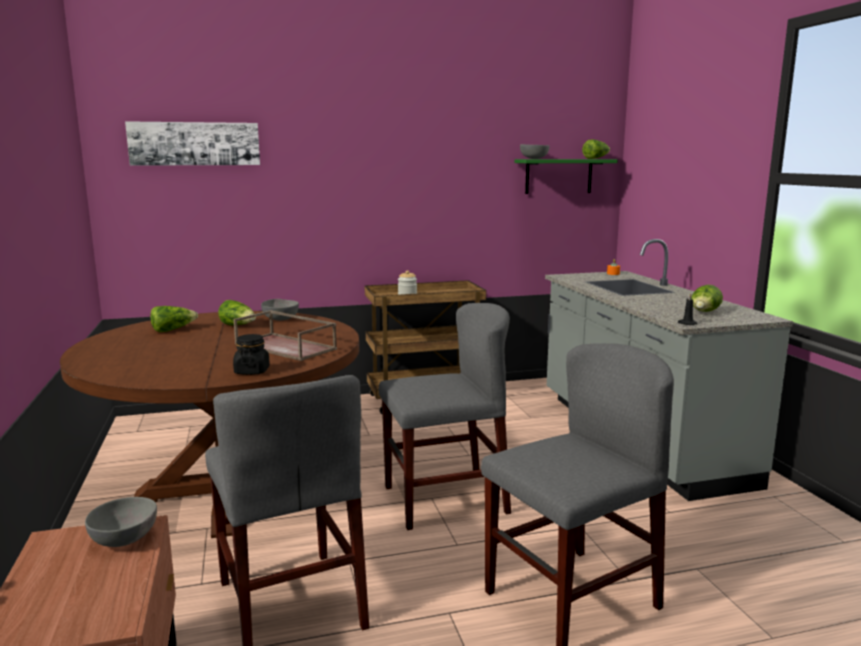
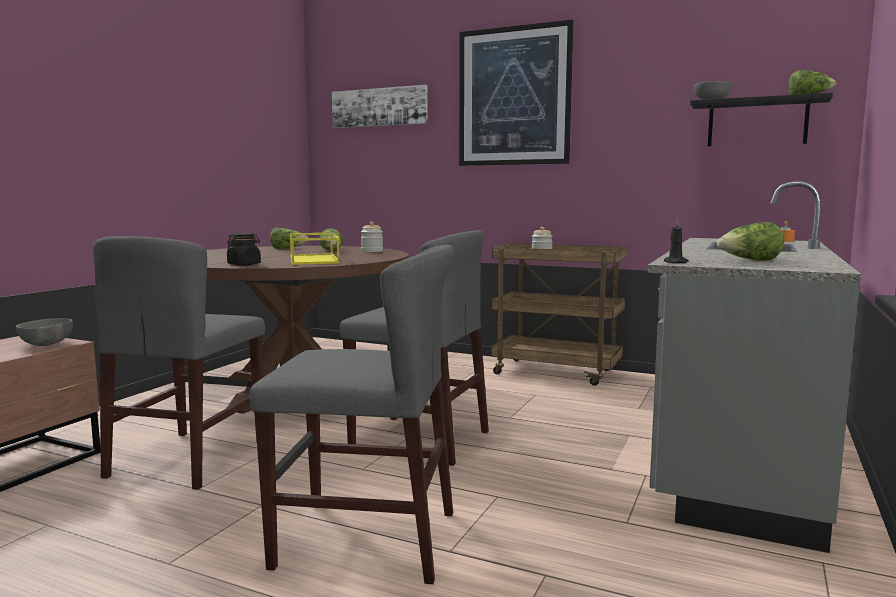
camera: 40 degrees right, 5 degrees down
(281, 319) = (372, 251): grey bowl -> jar
(287, 347) = (314, 259): brown tray -> yellow tray
(357, 142) = (514, 96): none -> picture
(558, 176) = (757, 123): green shelf -> black shelf

